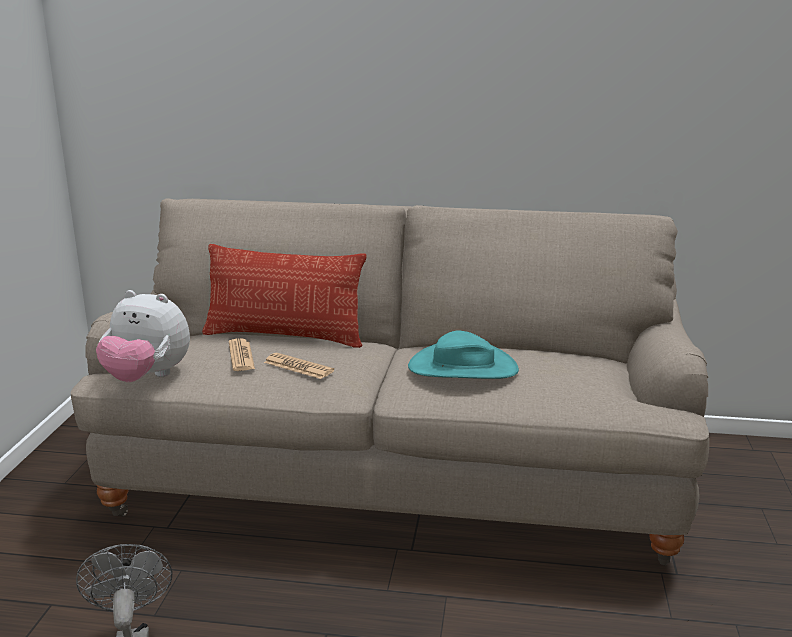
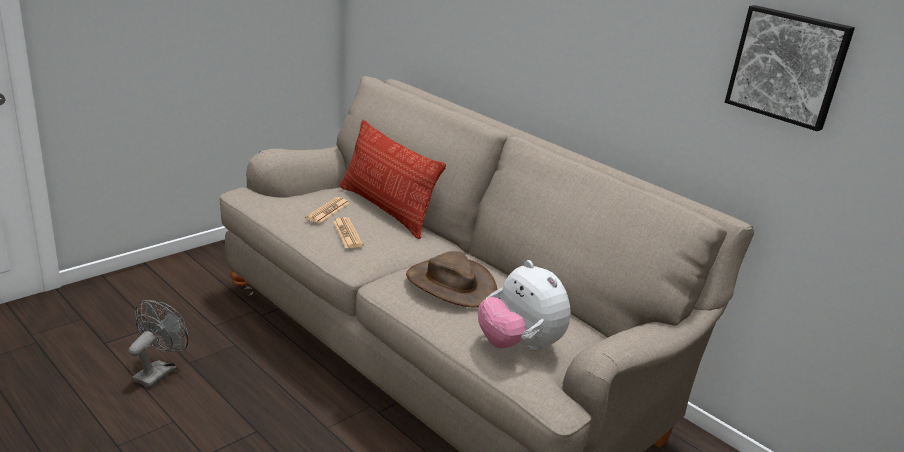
camera: 35 degrees right, 5 degrees up
(147, 378) = (262, 202): plush toy -> plush toy (519, 345)
(462, 368) = (450, 285): turquoise hat -> brown hat
(670, 65) = (788, 66): none -> picture

